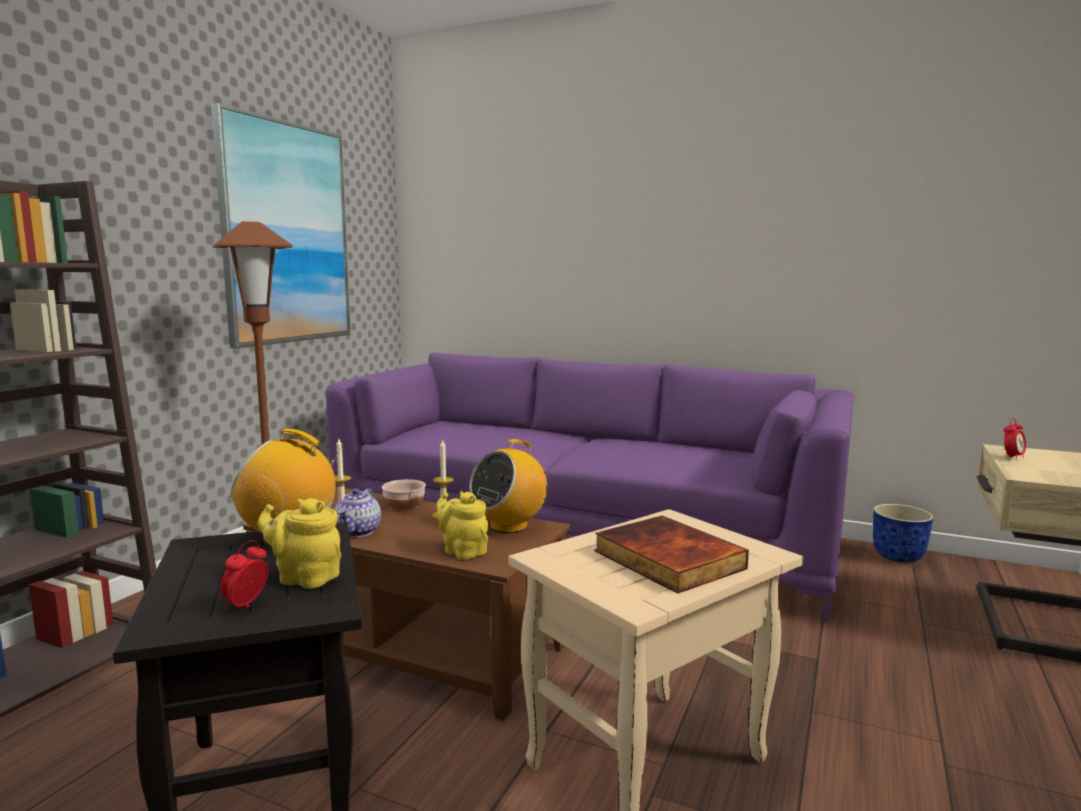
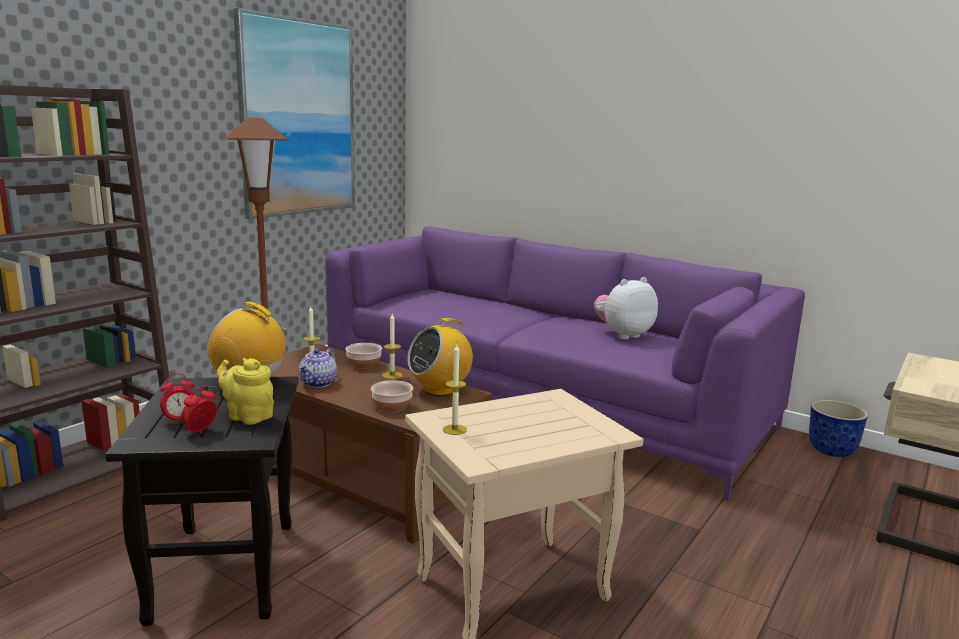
camera: 10 degrees right, 5 degrees up
(462, 551) = (392, 407): yellow teapot -> bowl
(581, 568) = (454, 429): none -> candle
(666, 560) = (526, 430): book -> none
(678, 451) = (623, 335): none -> plush toy
(1012, 457) = (922, 368): alarm clock -> alarm clock (180, 421)

